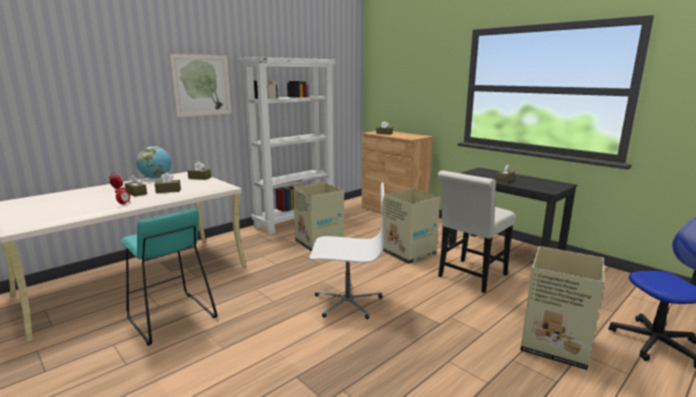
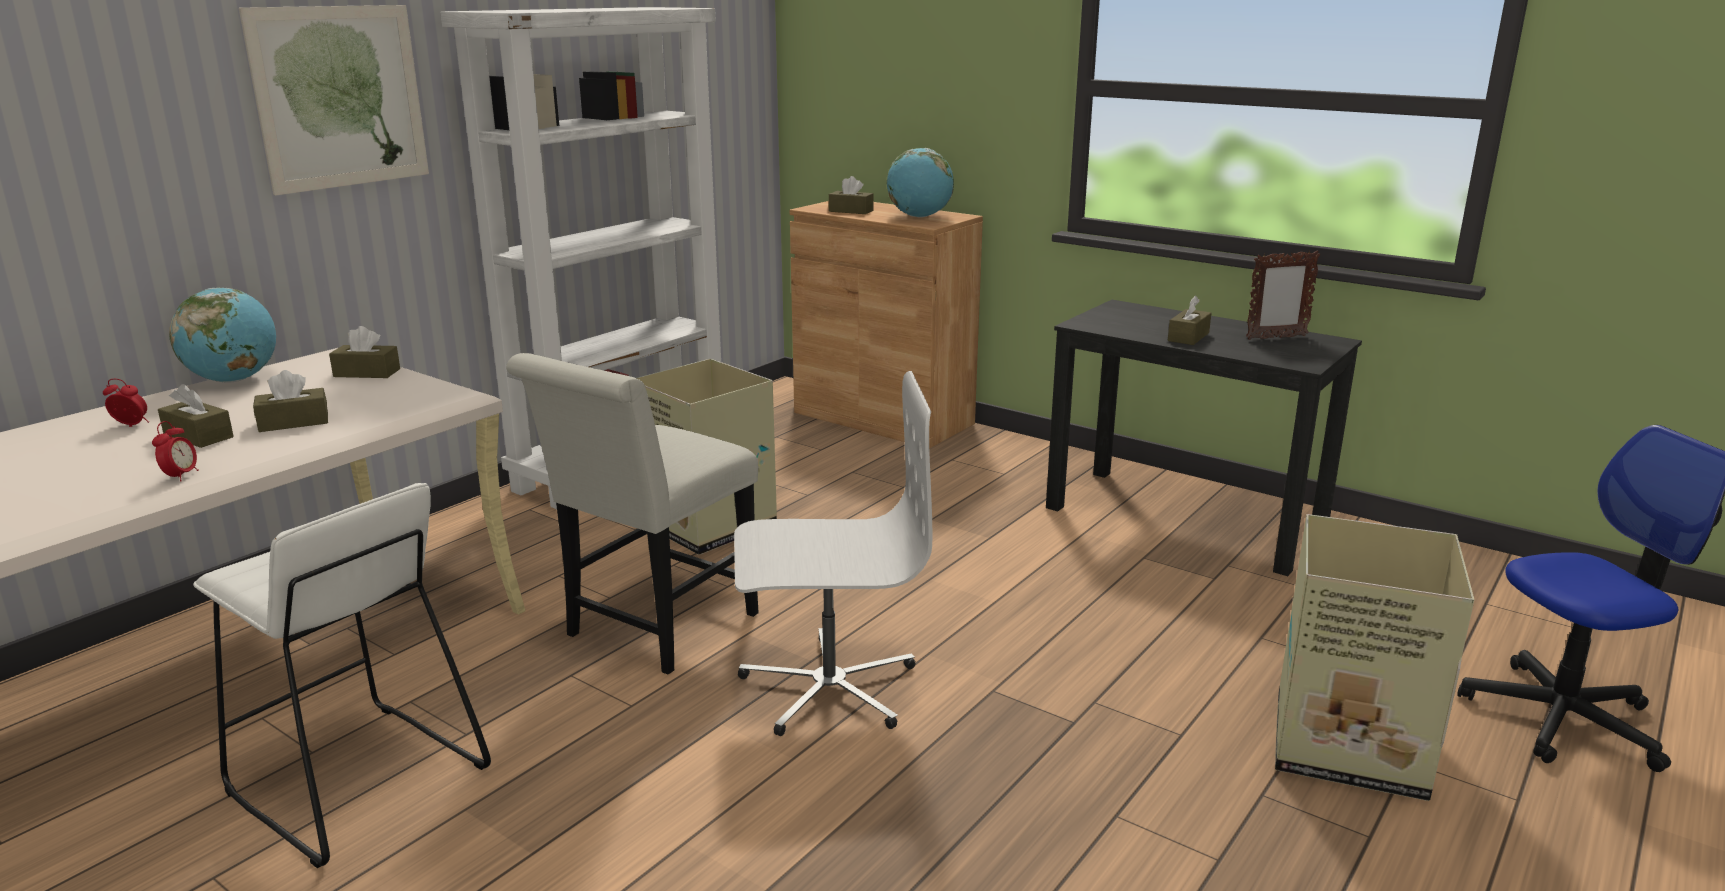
camera: 10 degrees left, 5 degrees up
(170, 317) = (355, 781): turquoise stool -> white stool
(408, 136) = (919, 217): none -> globe
(409, 253) = (953, 537): cardboard box -> none
(470, 277) = (1117, 591): white chair -> white chair (653, 630)
(541, 182) = (1275, 338): none -> picture frame

